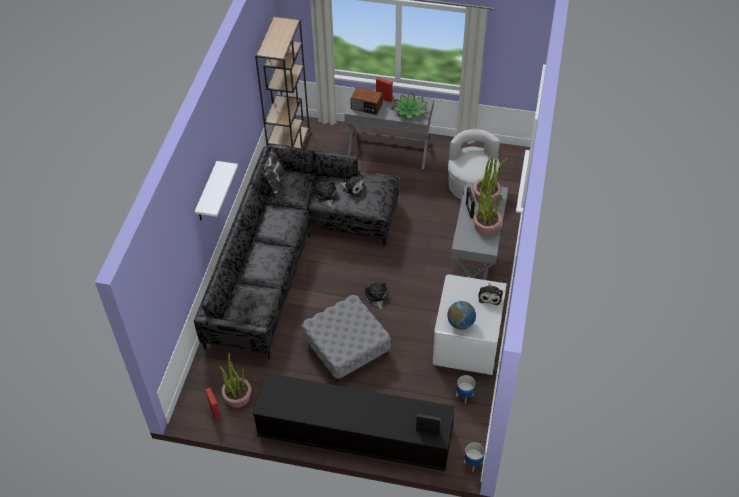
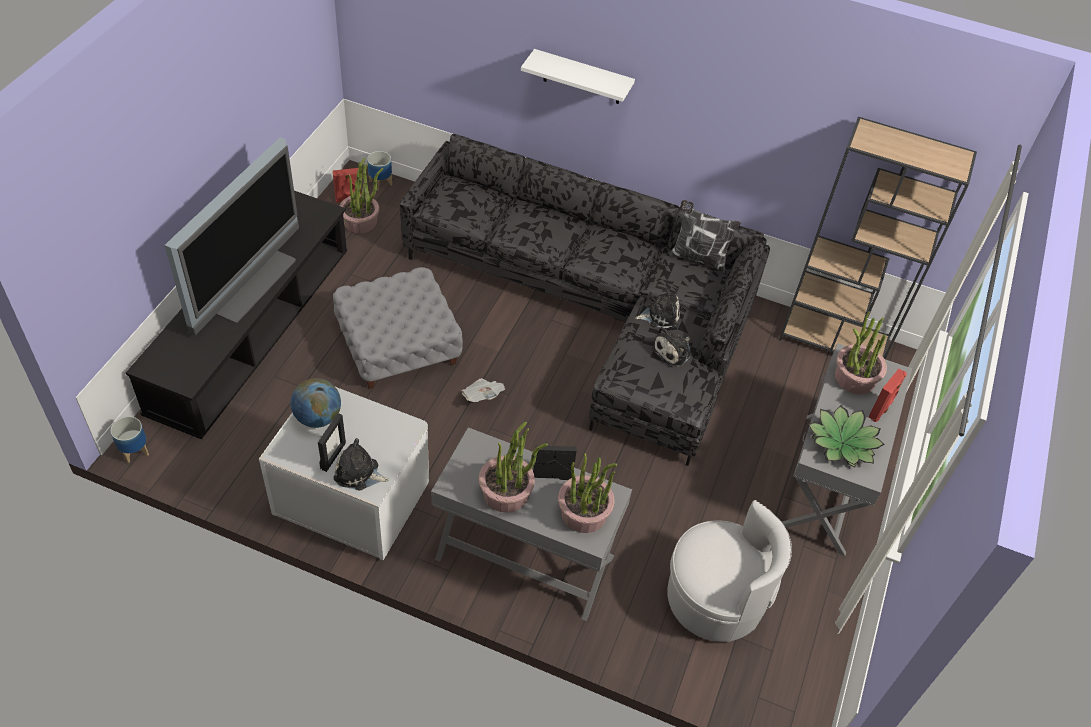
camera: 95 degrees right, 0 degrees up
(351, 406) = (249, 283): none -> television
(366, 107) = (854, 378): radio -> potted plant
(376, 297) = (482, 397): plush toy -> newspaper
(427, 432) = (165, 356): picture frame -> picture frame (333, 456)
(464, 395) = (253, 469): planter -> planter (381, 183)

